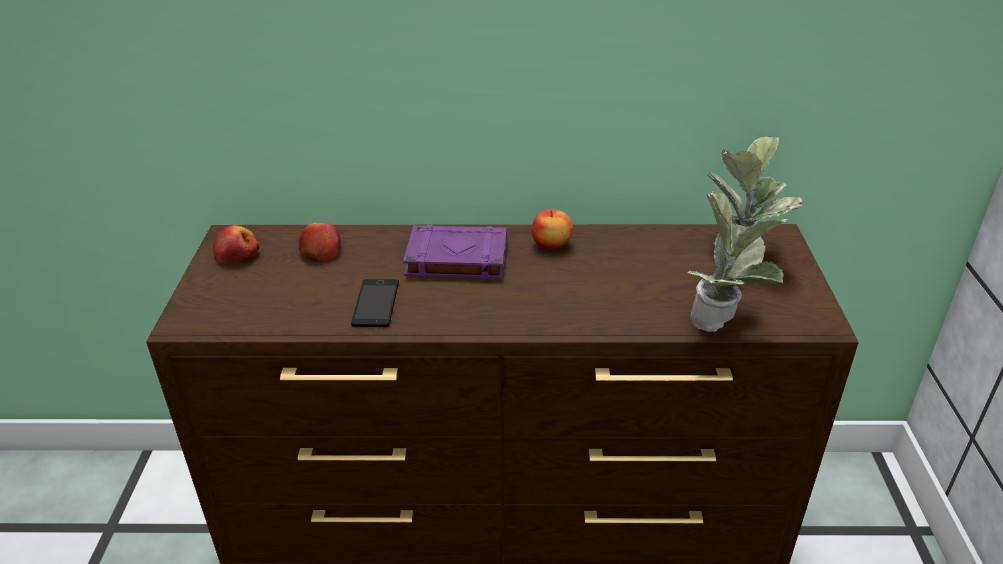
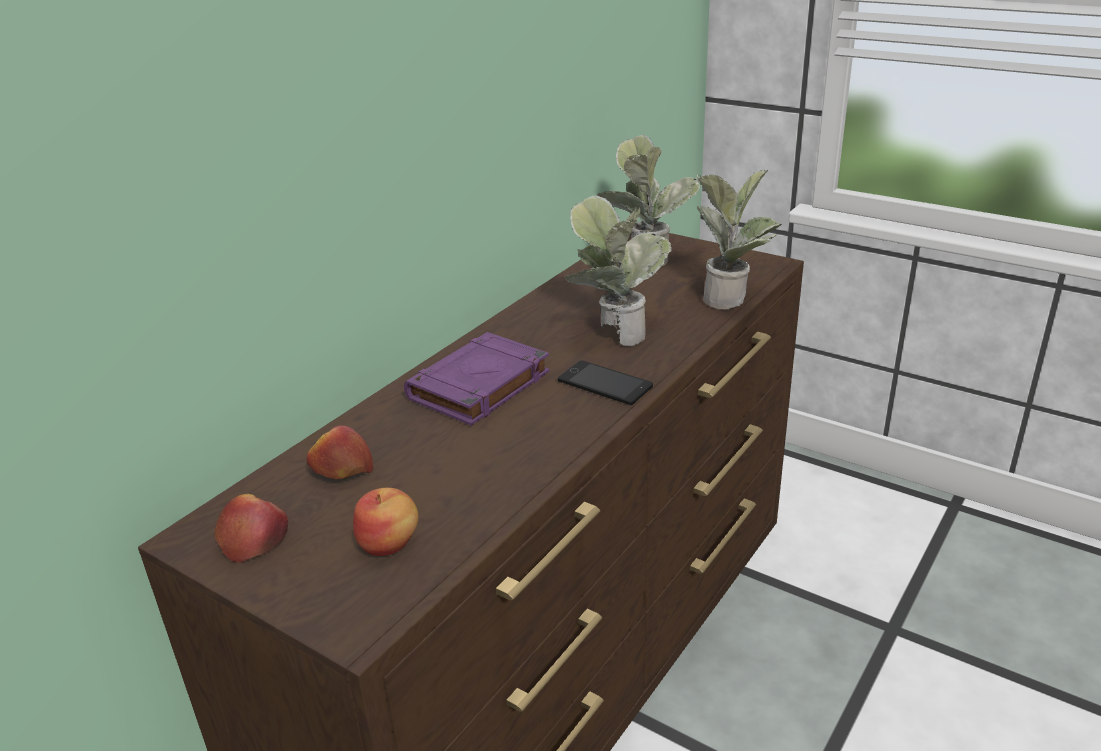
camera: 55 degrees left, 5 degrees down
(376, 303) = (500, 459): phone -> phone (605, 384)
(551, 244) = (524, 329): apple -> apple (389, 544)
(590, 286) = (614, 333): none -> potted plant

